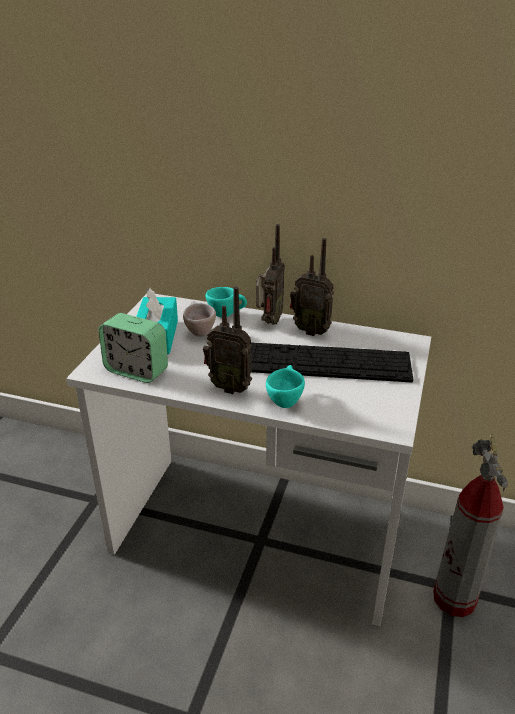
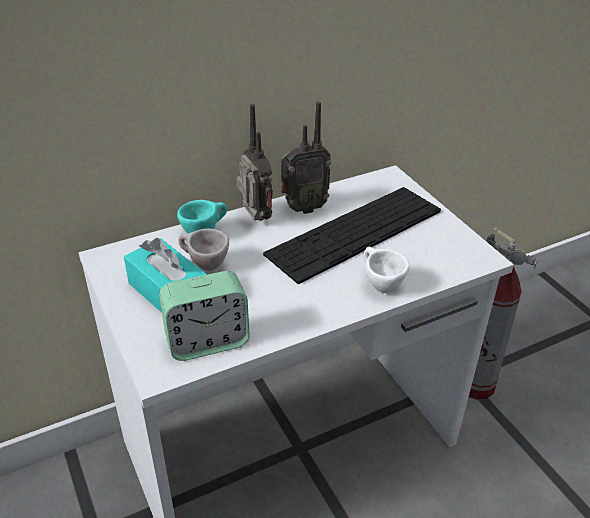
camera: 45 degrees left, 5 degrees up
(230, 387) = (318, 301): radio -> none
(285, 400) = (379, 285): turquoise cup -> white cup

